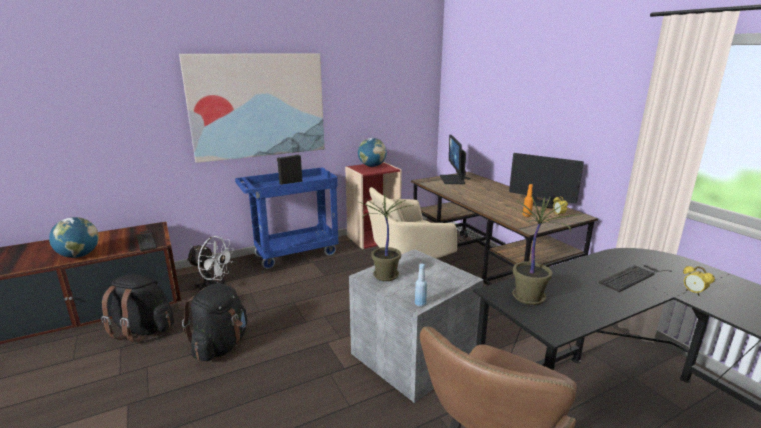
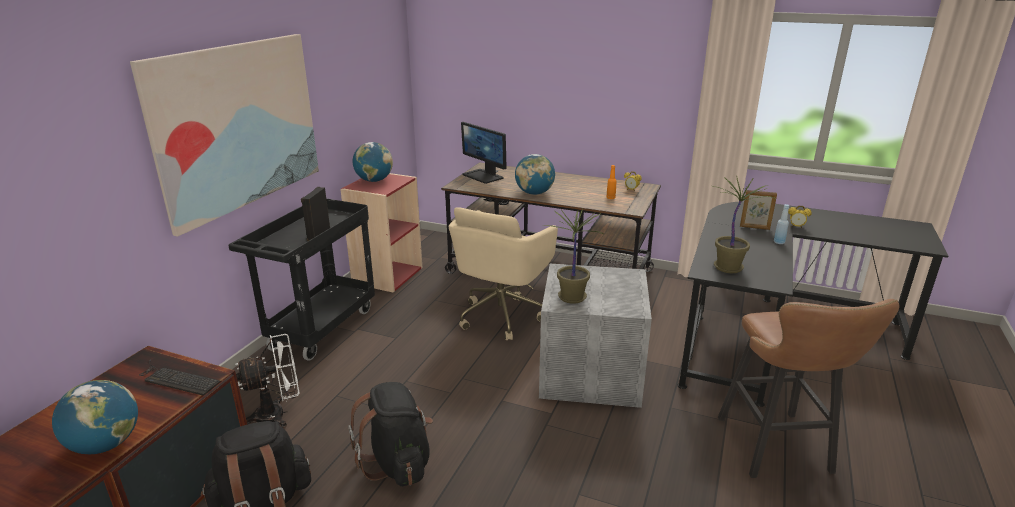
camera: 40 degrees left, 5 degrees up
(292, 256) = (319, 332): blue cart -> black cart
(420, 304) = (638, 309): blue bottle -> blue bottle (779, 242)
(468, 197) = (534, 193): none -> globe
(541, 204) = (602, 182): monitor -> none
(633, 277) = (754, 227): keyboard -> picture frame

